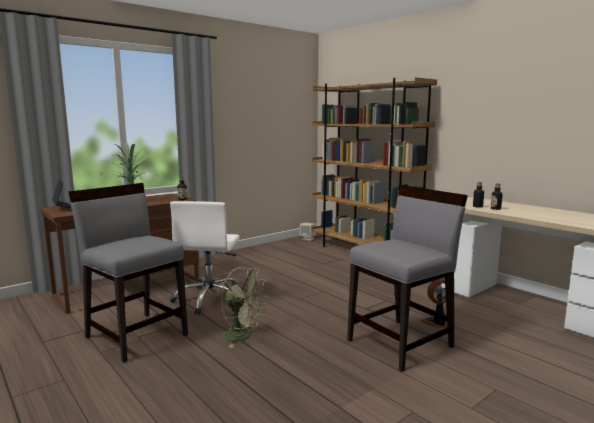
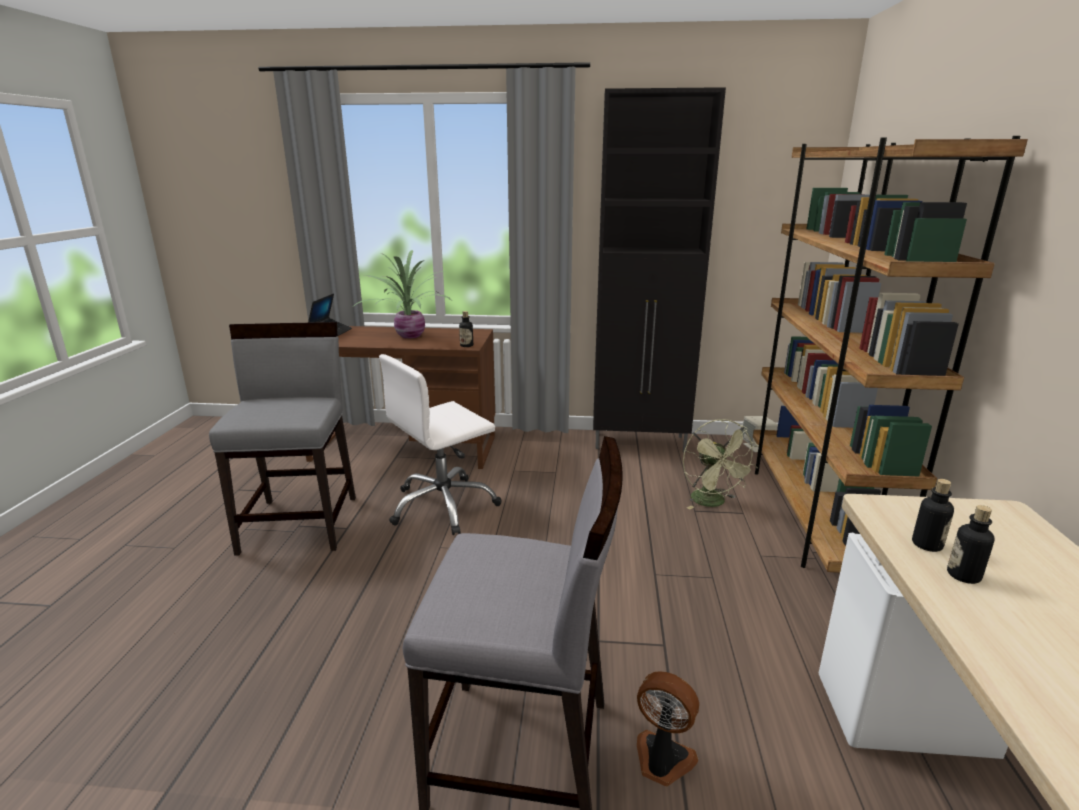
camera: 45 degrees right, 10 degrees up
(242, 336) = (372, 589): green fan -> green fan (713, 503)
(258, 250) = (640, 443): none -> black cabinet

